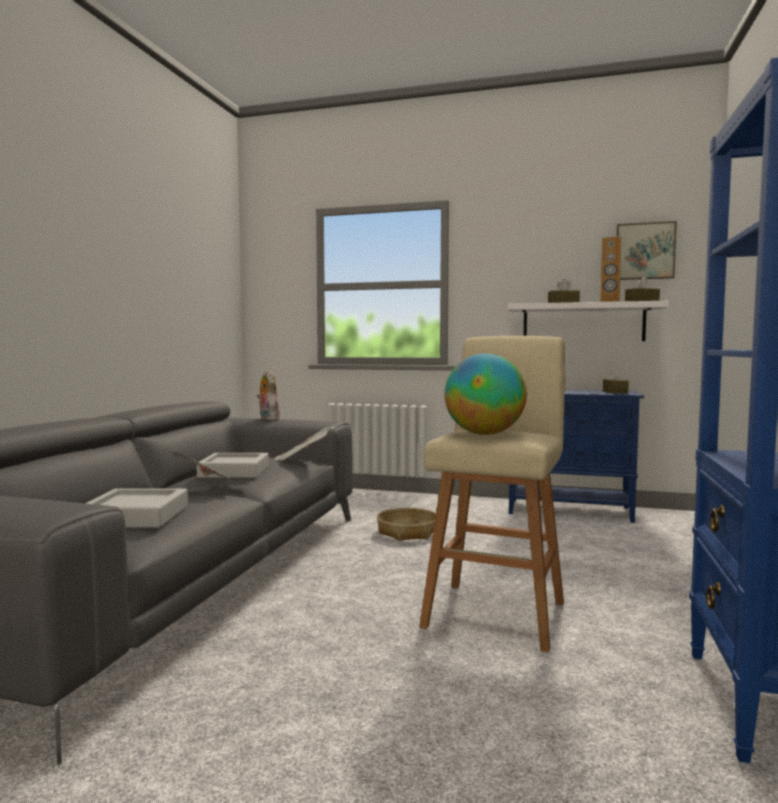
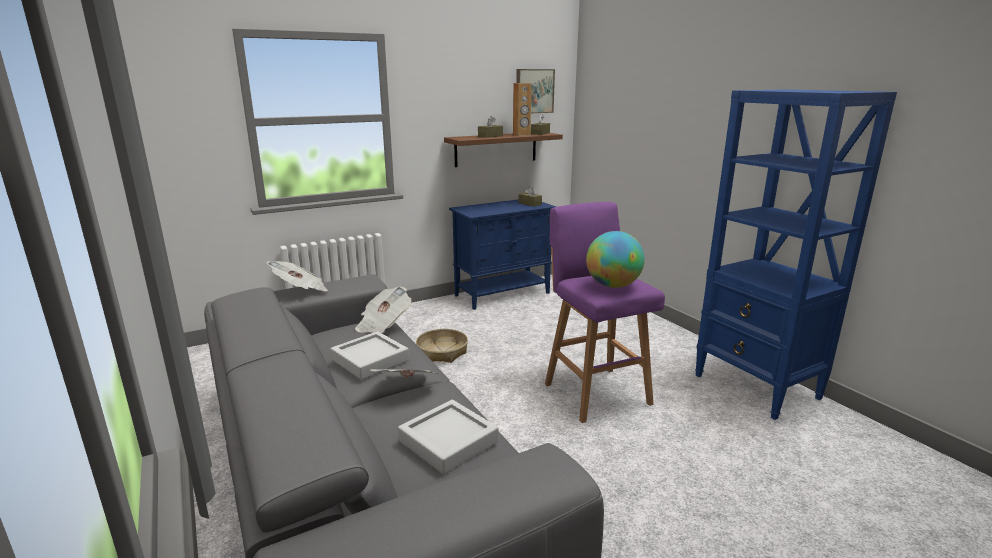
camera: 45 degrees left, 15 degrees up
(267, 419) = (300, 290): plush toy -> newspaper
(496, 612) = (595, 392): beige stool -> purple stool
(583, 323) = (496, 149): white shelf -> brown shelf

